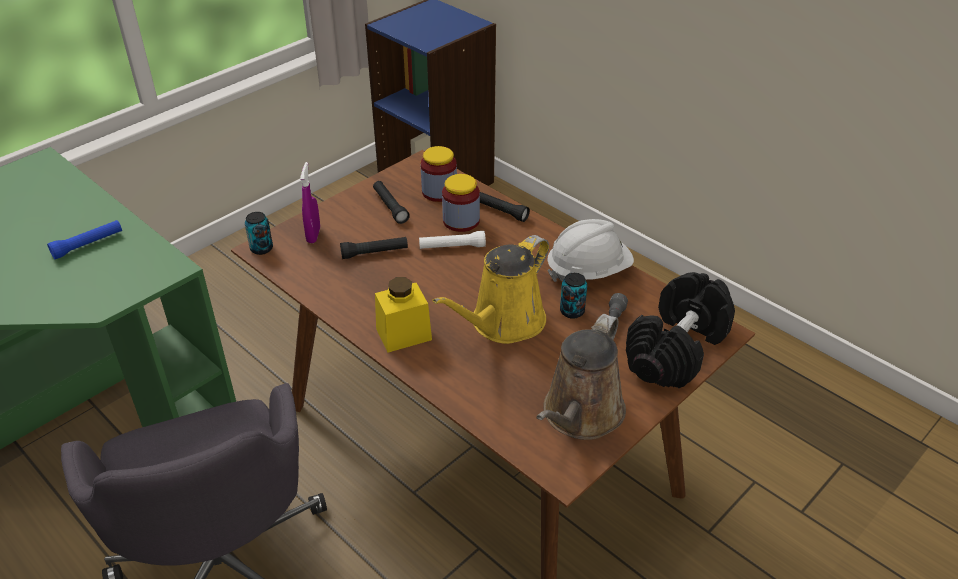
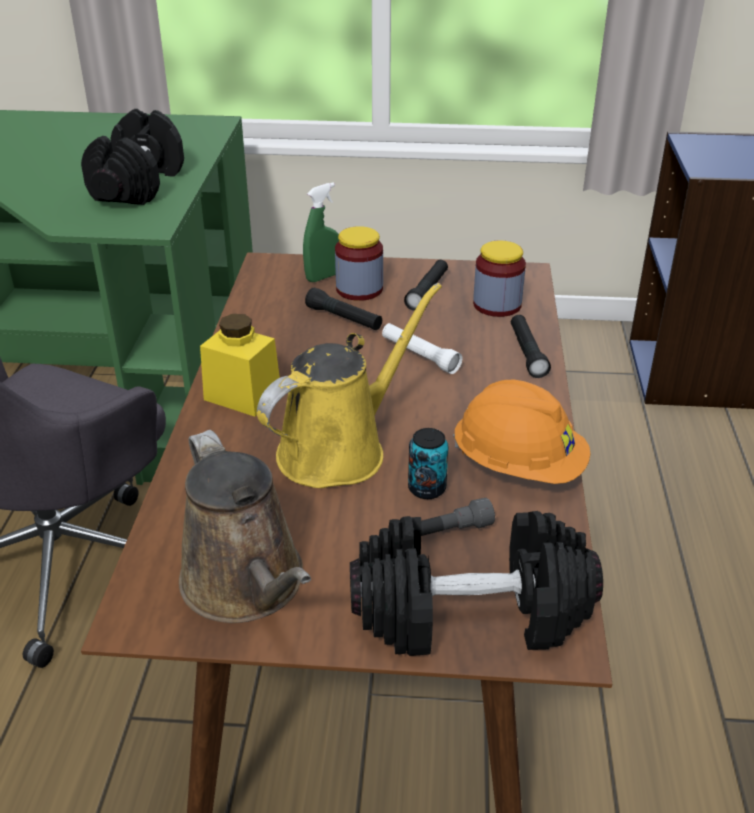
camera: 50 degrees right, 5 degrees down
(88, 245) = (138, 185): blue flashlight -> black dumbbell
(261, 248) = (267, 264): can -> none
(313, 235) = (323, 277): purple spray bottle -> green spray bottle
(461, 221) = (471, 340): jar -> jar (359, 289)
(503, 323) = (339, 449): yellow watering can -> yellow watering can turned 135 degrees clockwise
(580, 415) = (247, 585): brown watering can -> brown watering can turned 105 degrees counterclockwise
(588, 271) = (518, 466): white hard hat -> orange hard hat

